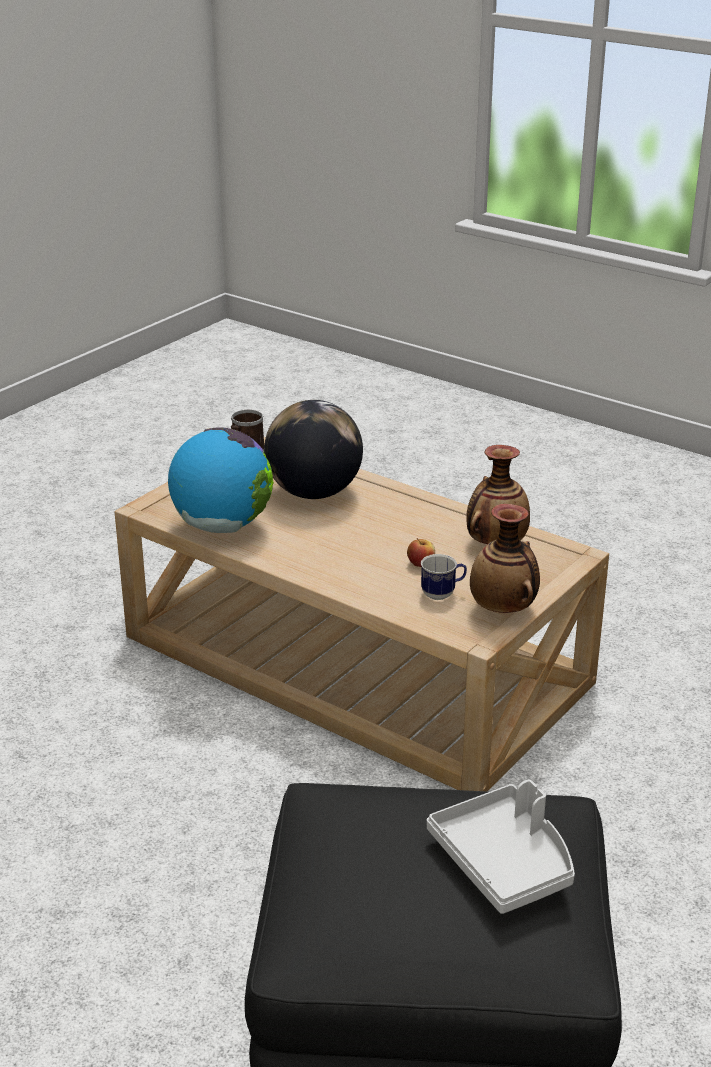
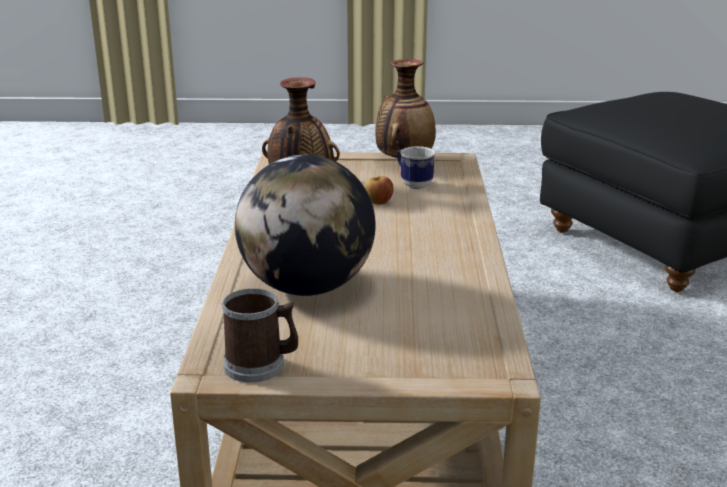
camera: 125 degrees left, 5 degrees down
(222, 526) = (461, 305): globe -> none
(505, 862) = (650, 98): grey tray -> none

